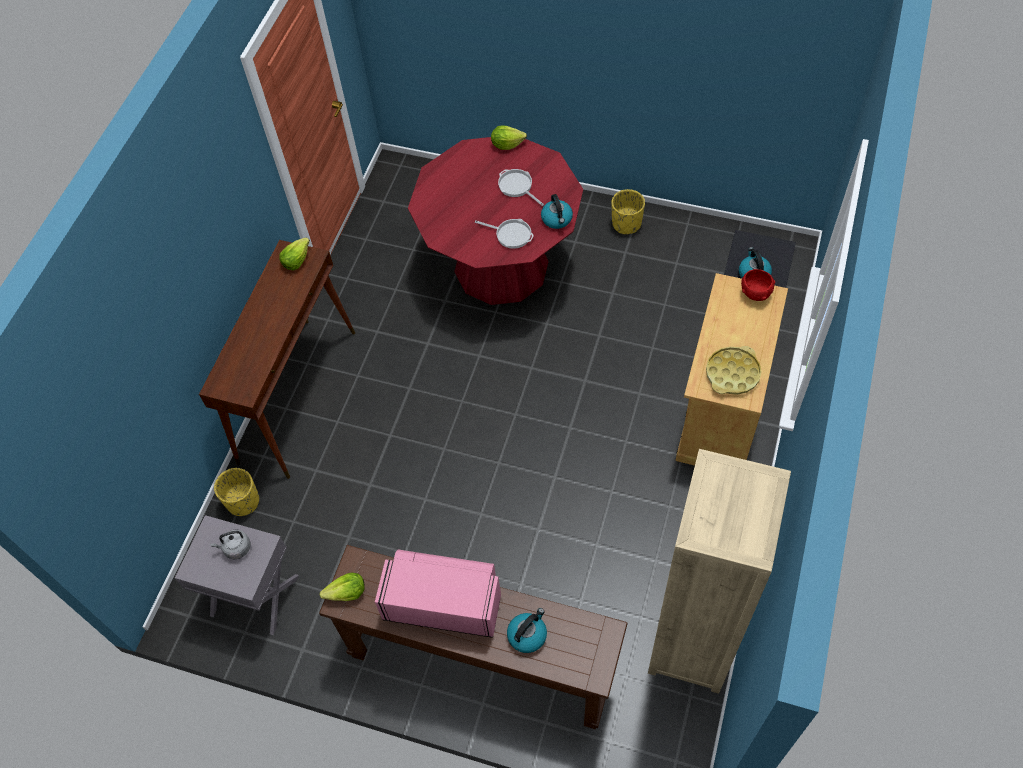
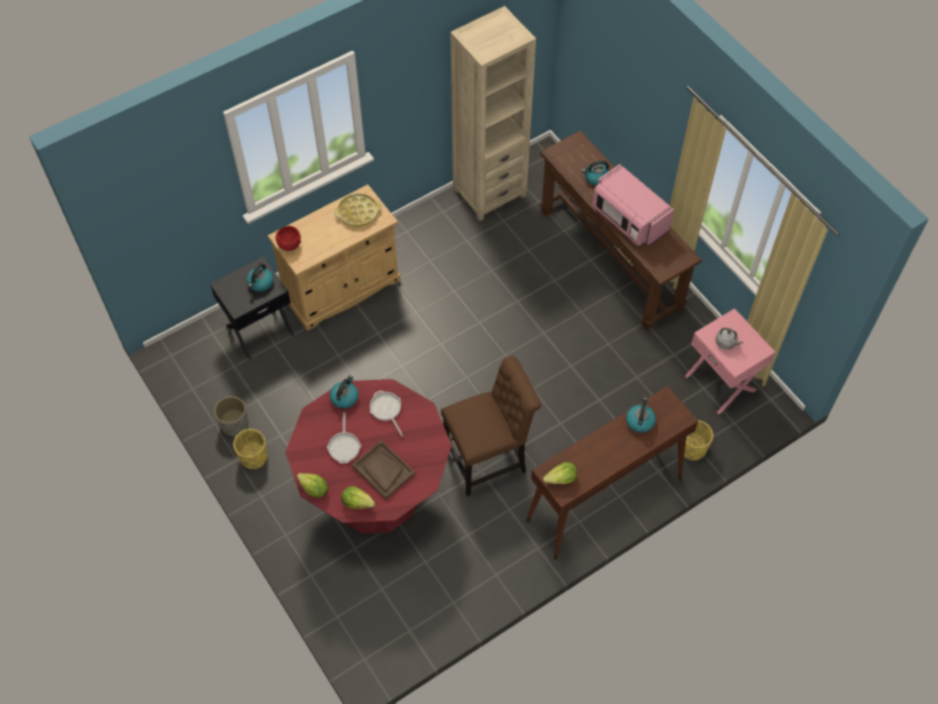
camera: 145 degrees left, 0 degrees up
(254, 596) = (721, 382): grey nightstand -> pink nightstand
(257, 355) = (640, 421): none -> kettle
(346, 593) = (679, 259): lettuce -> lettuce (357, 502)
(430, 358) = (489, 458): none -> brown chair
(466, 191) = (383, 470): none -> brown tray
(670, 234) = (234, 424): none -> grey planter

